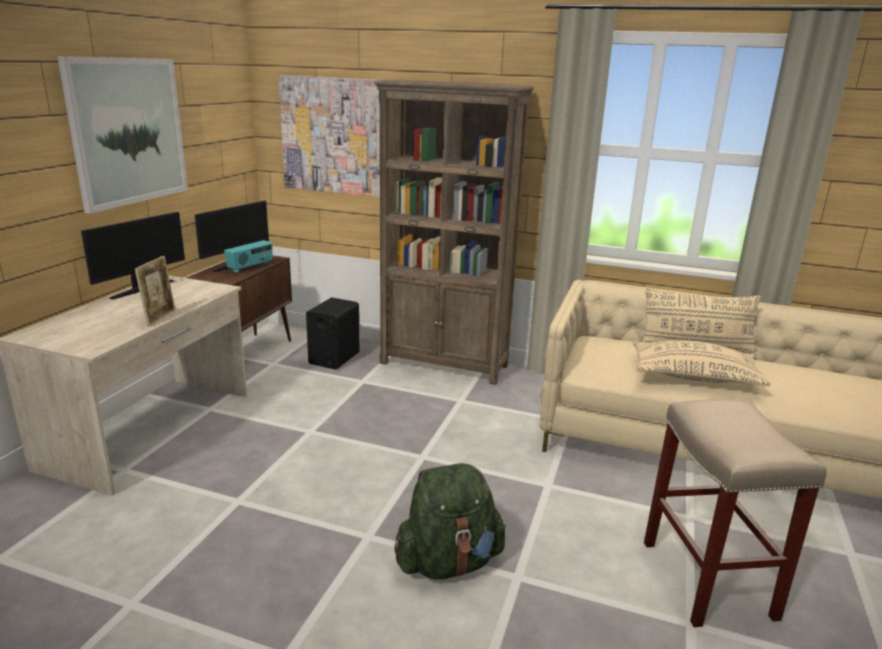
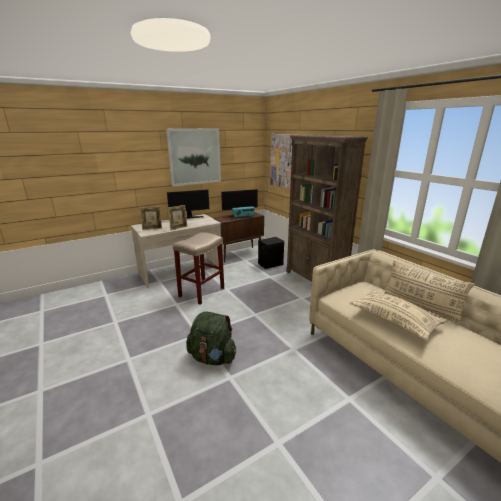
camera: 40 degrees right, 0 degrees up
(88, 334) = (152, 229): none -> picture frame
(709, 580) = (316, 431): beige stool -> beige stool (201, 292)

